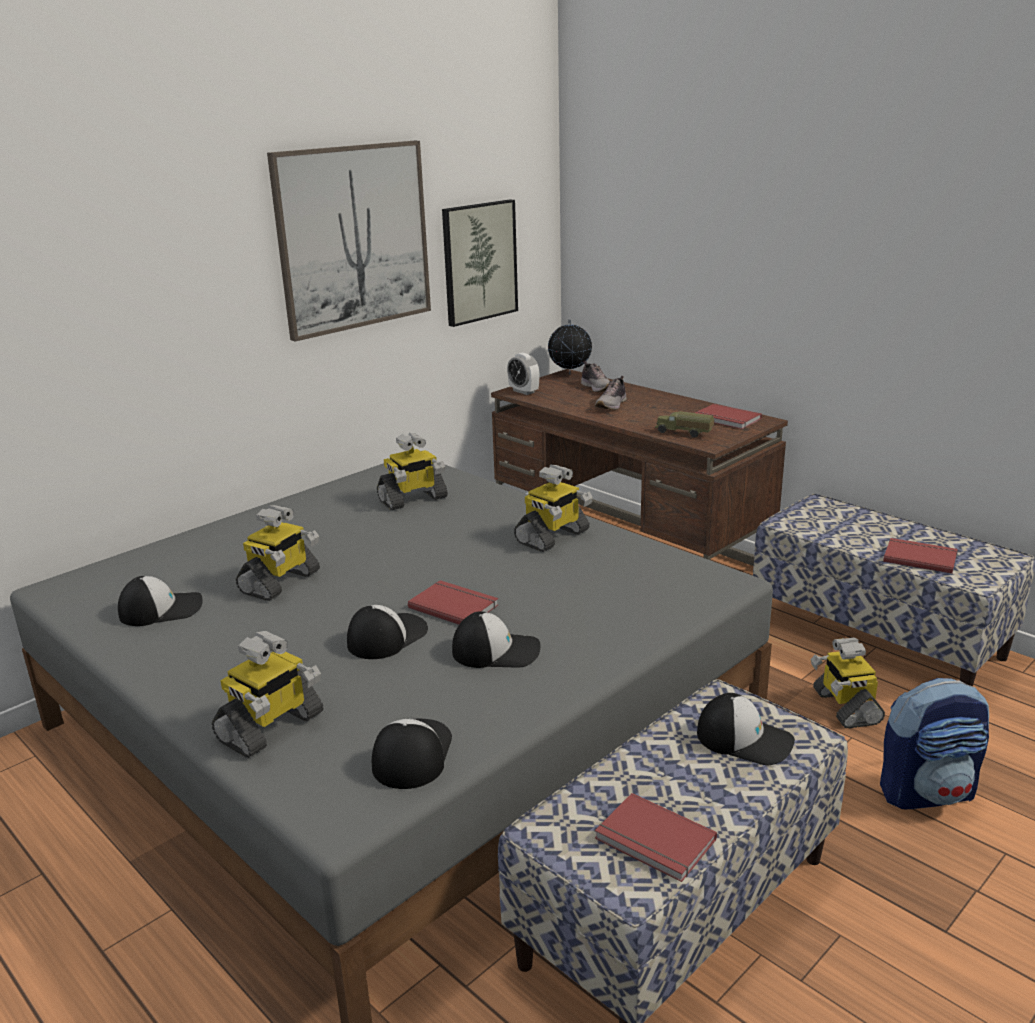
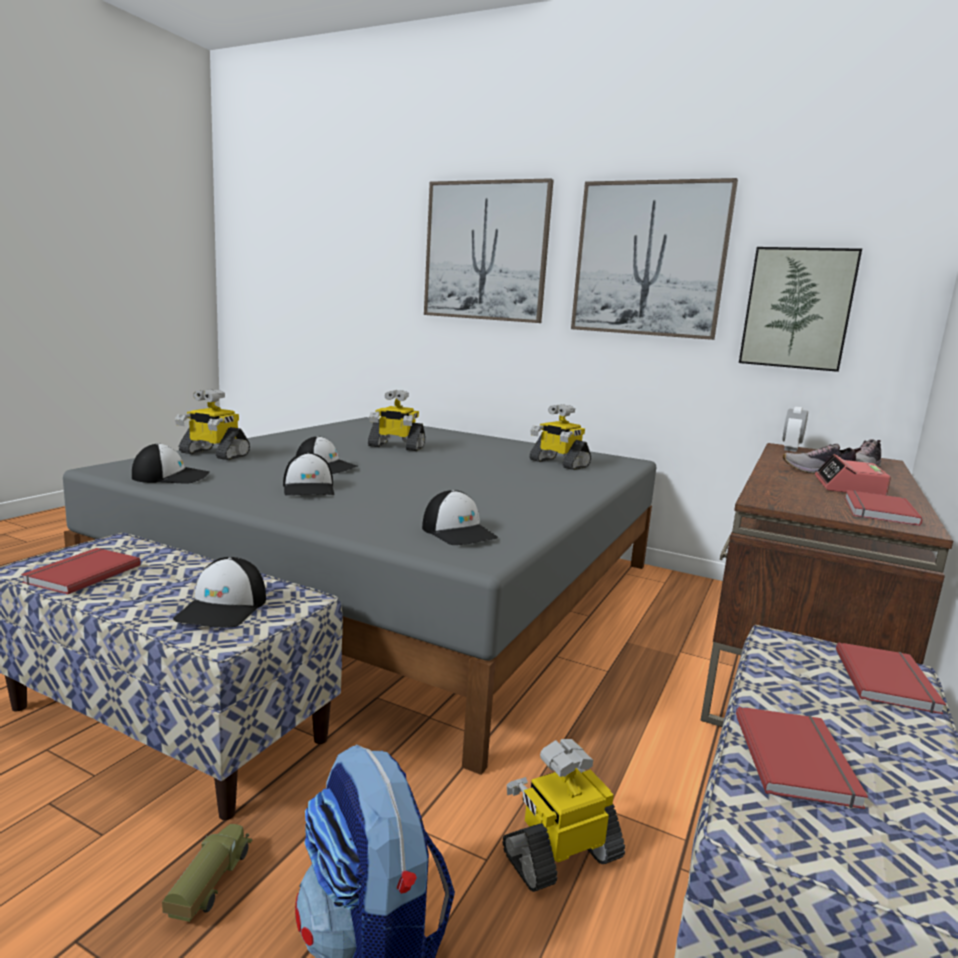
camera: 70 degrees right, 10 degrees down
(147, 265) = (486, 251): none -> picture
(162, 609) = (351, 433): cap -> cap (459, 532)
(454, 605) = (379, 478): red book -> red book (888, 680)
(553, 537) = (526, 498): toy robot -> none
(570, 374) = (885, 461): globe -> none
(662, 409) = (849, 487): none -> alarm clock
(683, 433) = (780, 493): toy truck -> toy truck (208, 885)

